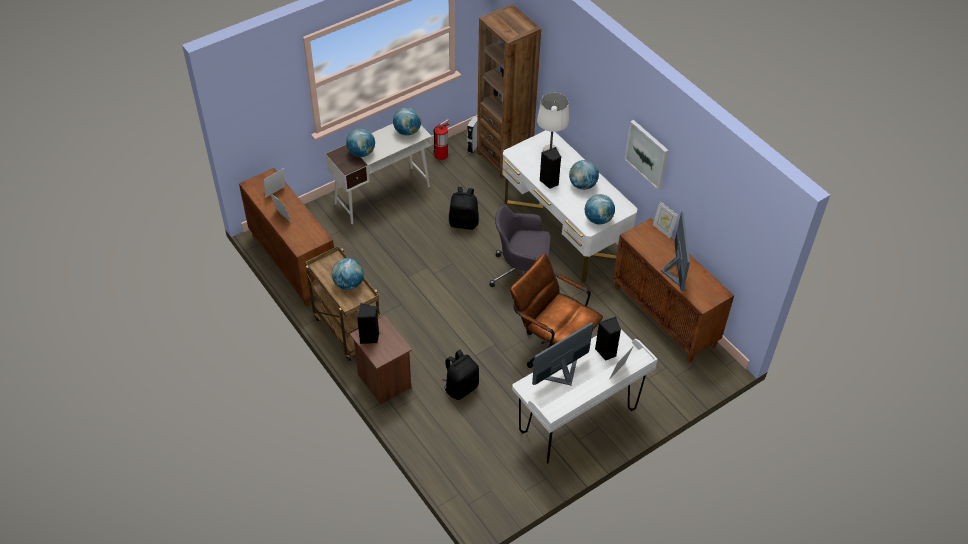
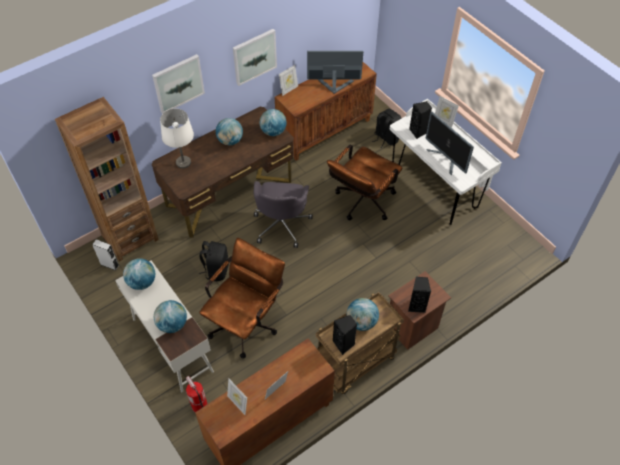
camera: 90 degrees left, 5 degrees up
(402, 246) = (246, 321): none -> brown office chair
(441, 155) = (118, 293): fire extinguisher -> fire extinguisher (199, 405)
(461, 387) = (411, 267): black backpack -> black backpack (386, 138)
(549, 182) = (225, 164): black speaker -> black speaker (344, 344)
(563, 230) = (229, 193): white desk -> brown desk
(588, 91) = (178, 83): none -> picture

